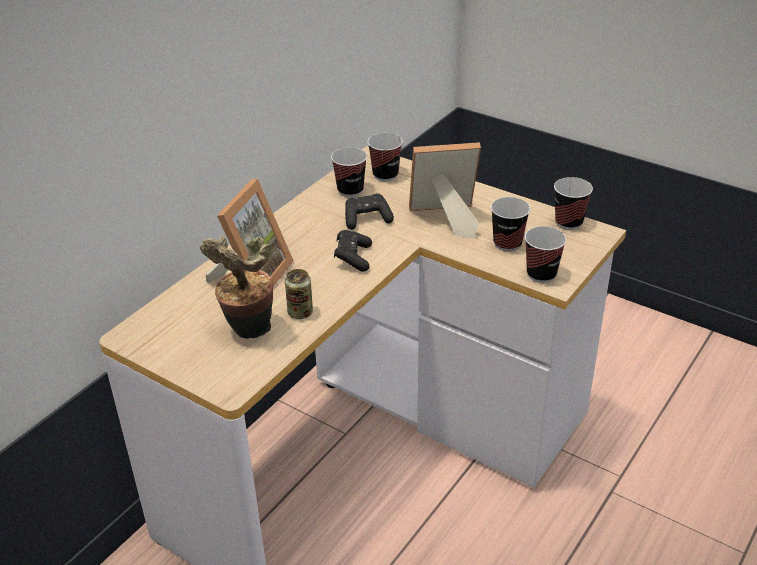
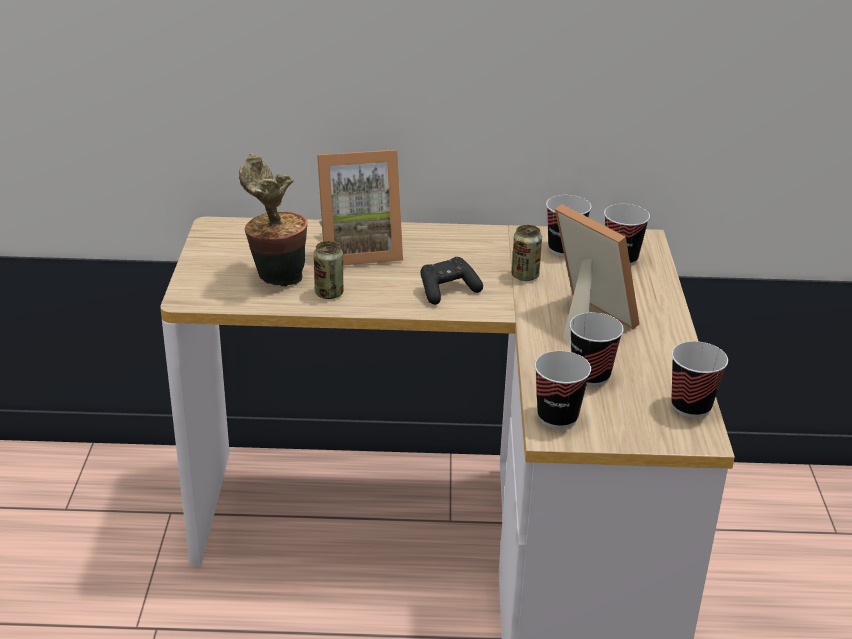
camera: 55 degrees right, 5 degrees down
(367, 219) = (525, 276): black game controller -> can

